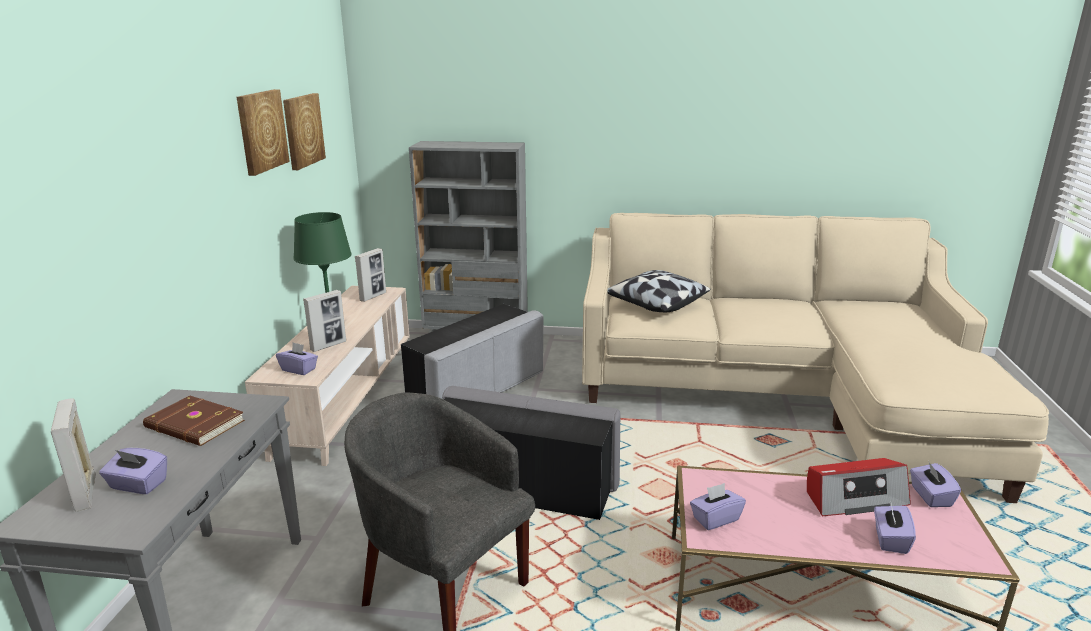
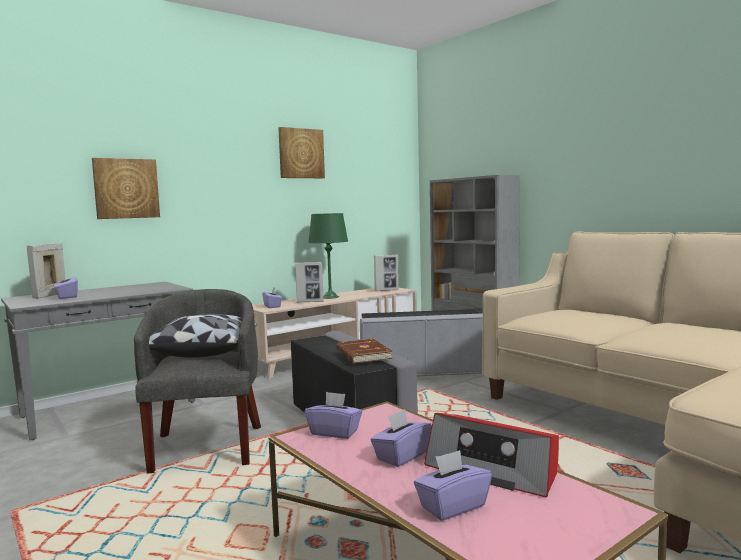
camera: 45 degrees right, 15 degrees down
(194, 425) = (135, 289): brown book -> brown book (362, 354)
(302, 130) = (349, 163): picture -> picture (126, 188)
(655, 304) = (576, 314): pillow -> pillow (203, 351)
(930, 496) = (595, 504): purple tissue box -> purple tissue box (401, 456)

